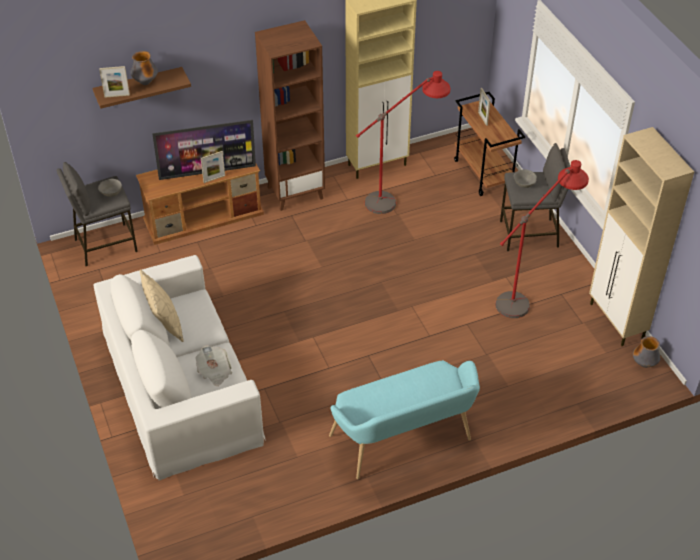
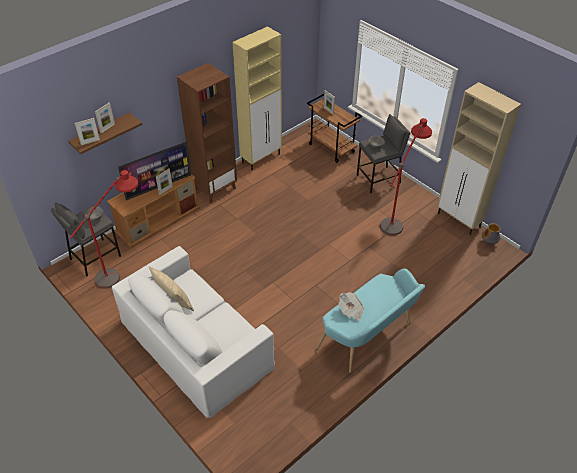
camera: 20 degrees left, 0 degrees up
(145, 82) = (107, 128): vase -> picture frame
(214, 372) = (227, 326): newspaper -> newspaper (351, 311)
(400, 196) = (286, 175): red floor lamp -> red floor lamp (122, 269)

